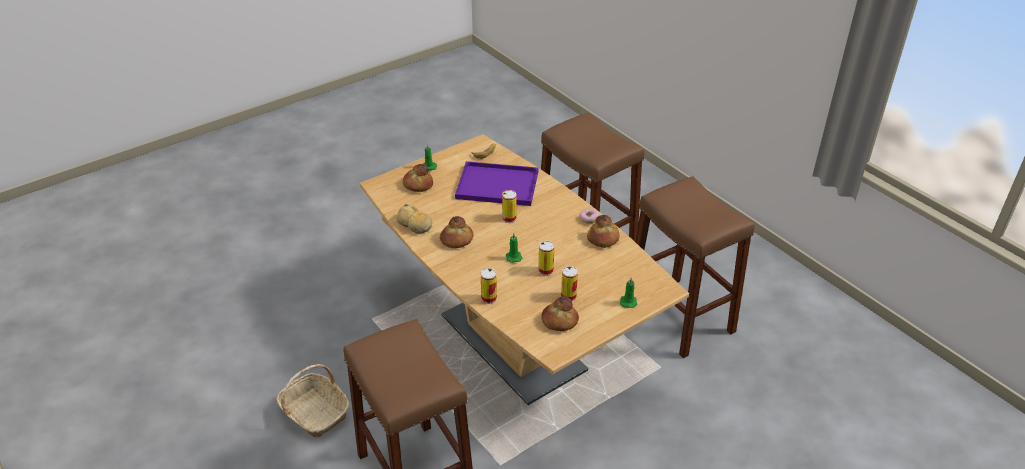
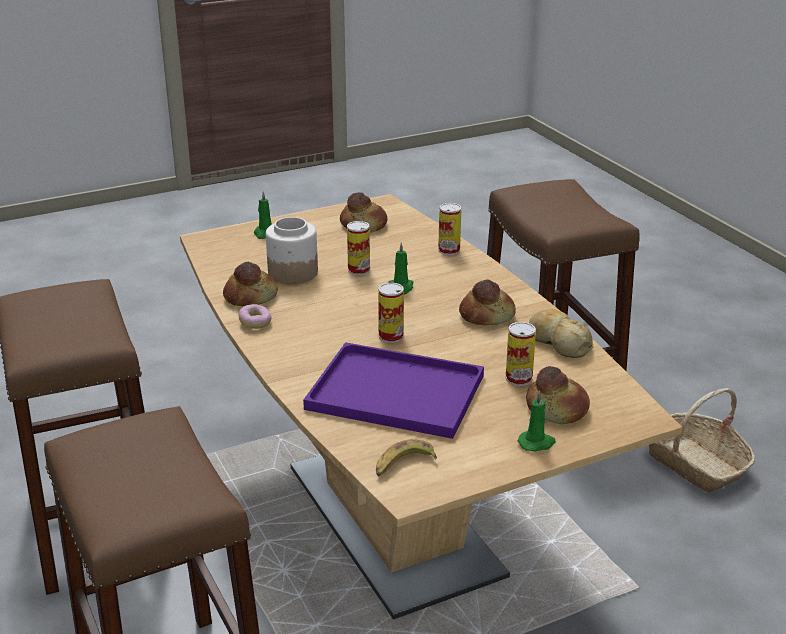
camera: 170 degrees left, 10 degrees down
(568, 296) = (340, 243): can -> can (518, 378)
(588, 262) = (292, 273): none -> jar

